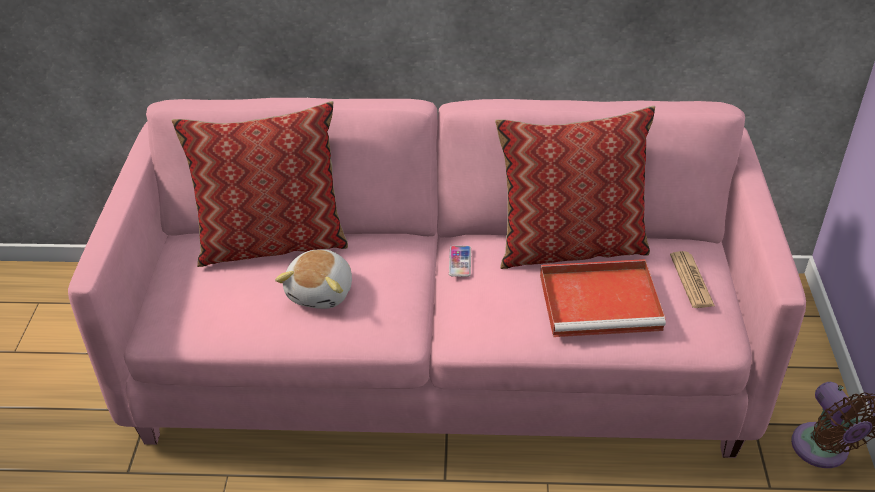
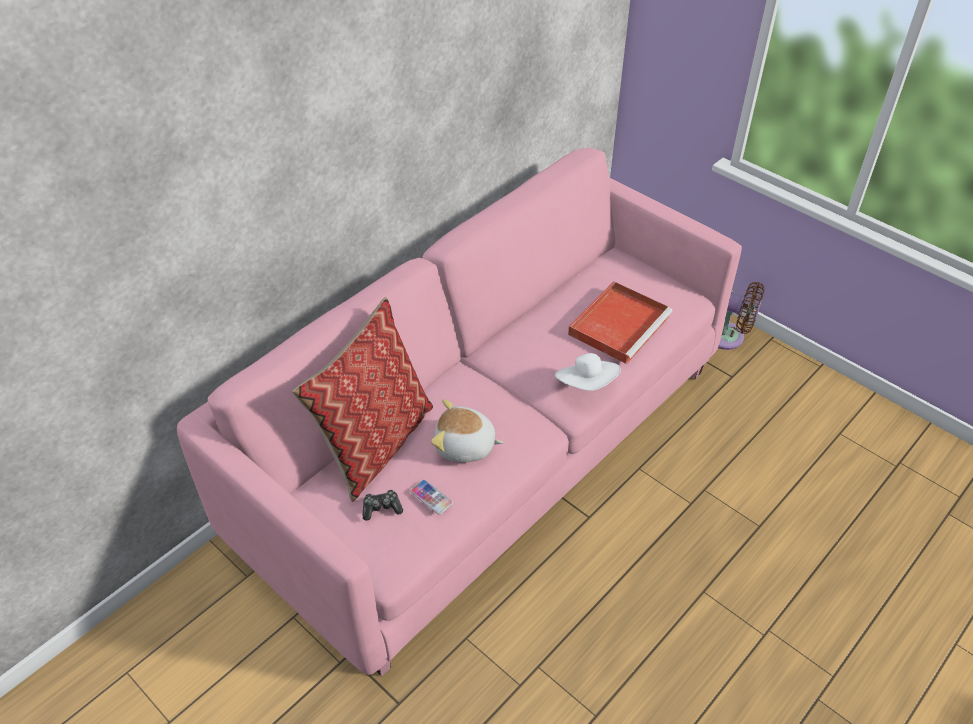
camera: 50 degrees left, 5 degrees up
(207, 287) = (381, 508): none -> game controller
(322, 292) = (465, 446): plush toy -> plush toy turned 135 degrees clockwise
(460, 262) = (510, 362): phone -> phone (431, 497)
(491, 326) = (587, 384): none -> white hat
(570, 246) = (555, 304): pillow -> none
(691, 280) = (640, 277): newspaper -> none

